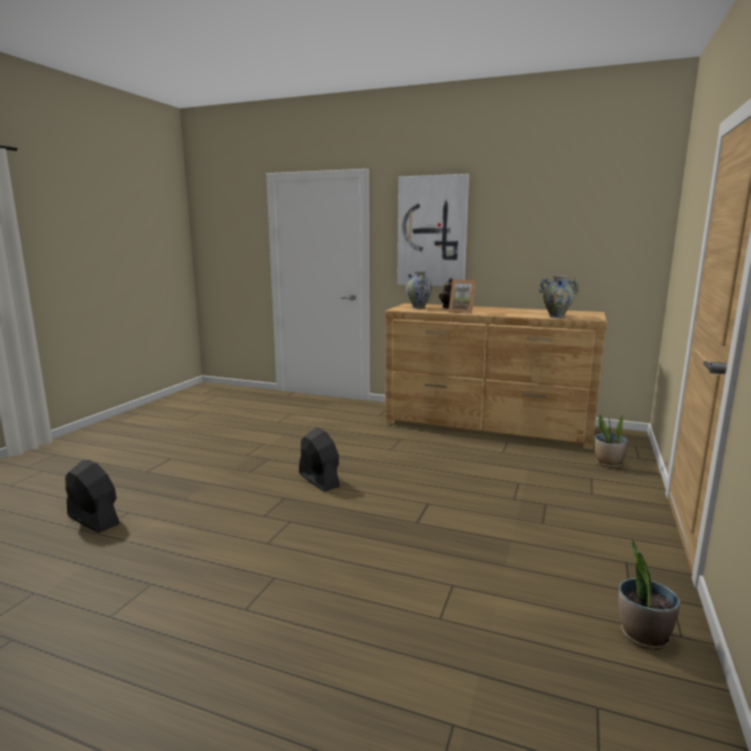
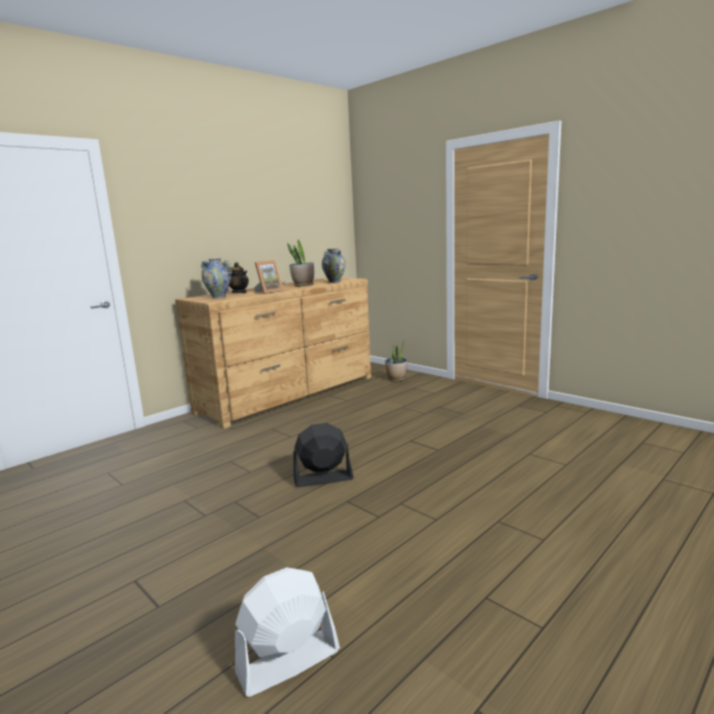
camera: 65 degrees left, 0 degrees up
(93, 519) = (288, 661): black fan -> white fan
(432, 231) = (188, 217): picture -> none
(643, 635) = (586, 419): potted plant -> potted plant (303, 285)

